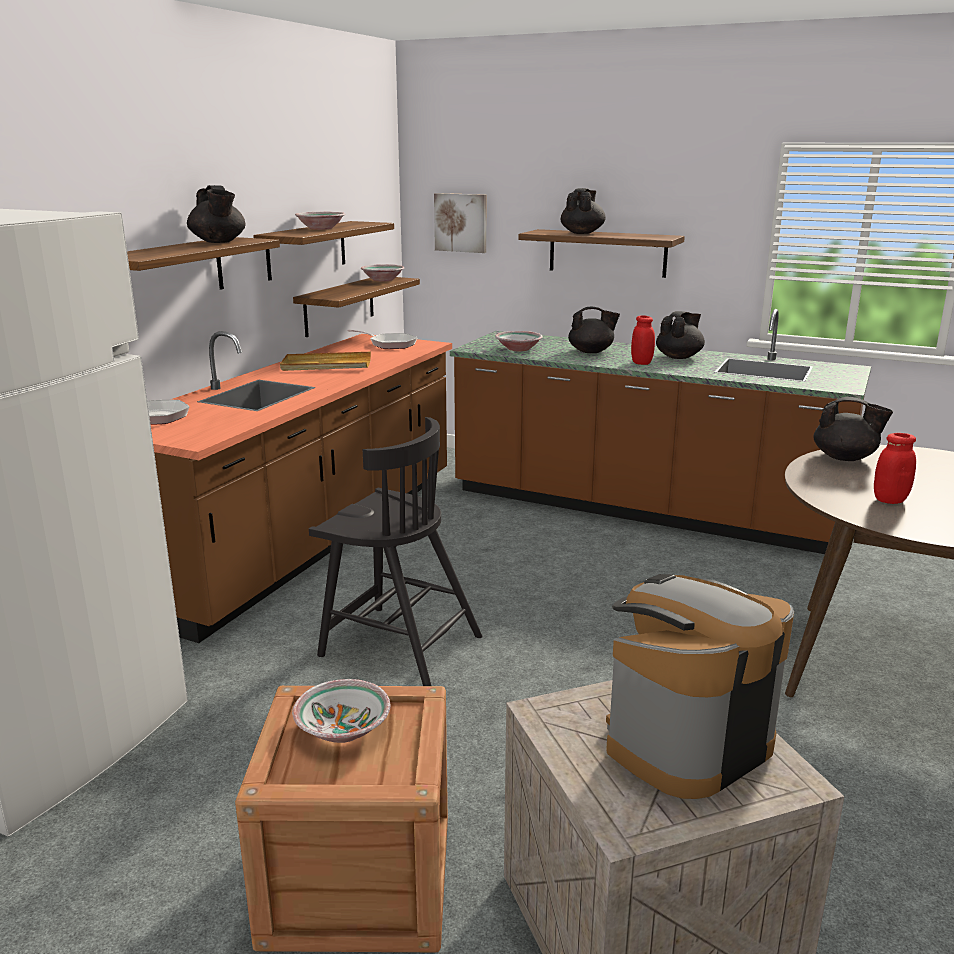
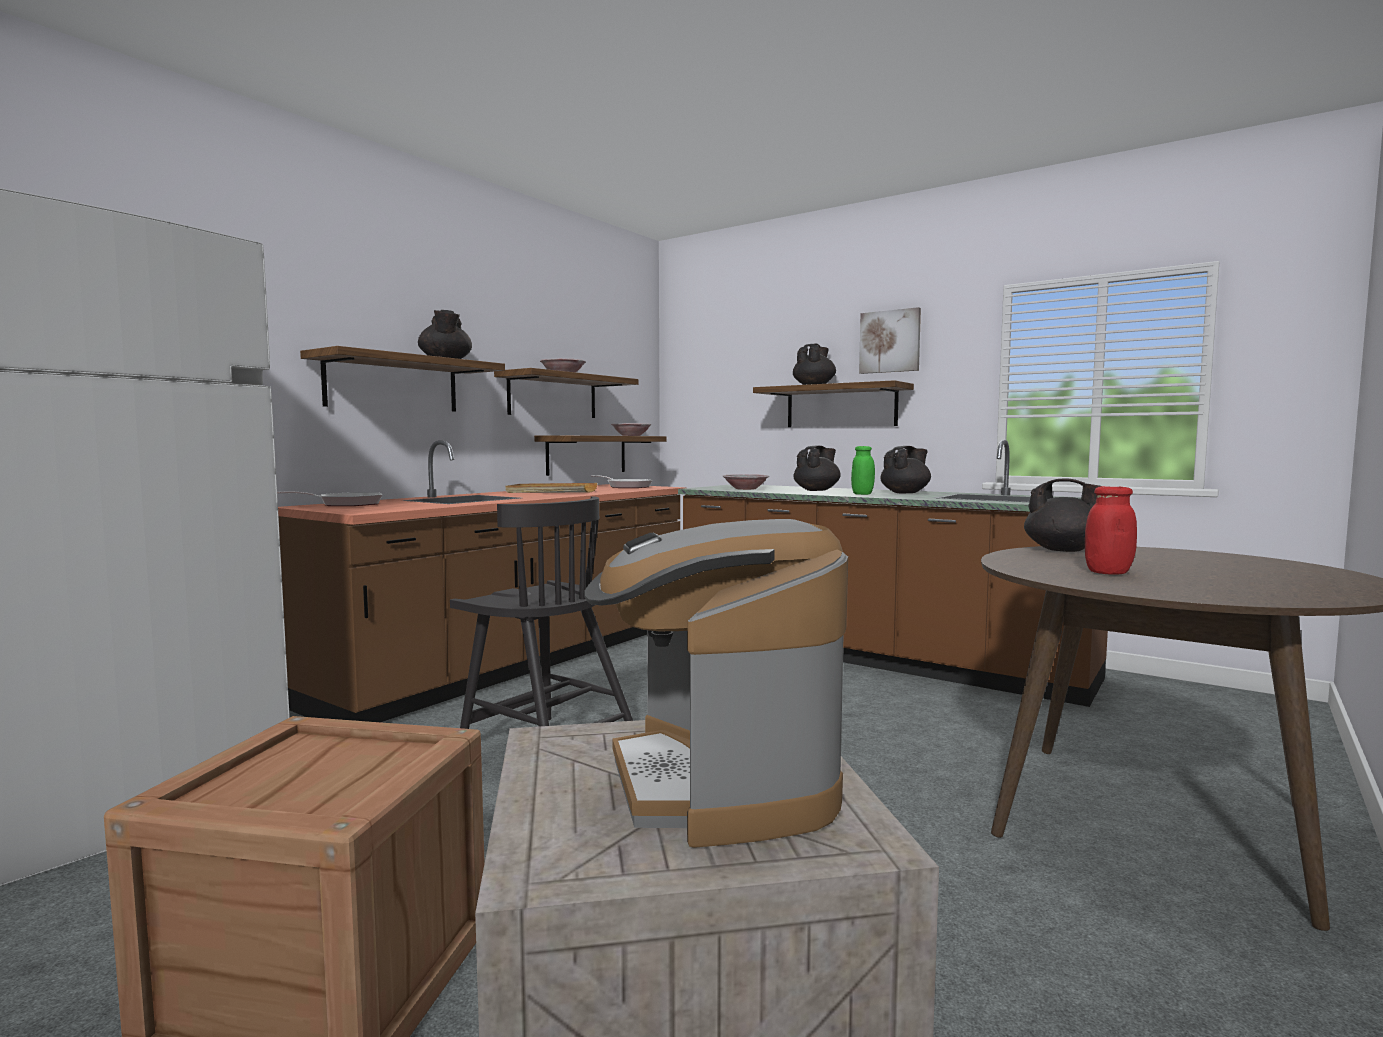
camera: 10 degrees right, 15 degrees down
(344, 730) = (323, 760): bowl -> none
(461, 222) = (709, 390): picture -> picture (890, 341)
(591, 352) = (817, 490): black teapot -> black teapot turned 60 degrees counterclockwise
(641, 363) = (862, 494): red jar -> green jar
(686, 743) = (719, 783): coffee machine -> coffee machine turned 75 degrees counterclockwise

